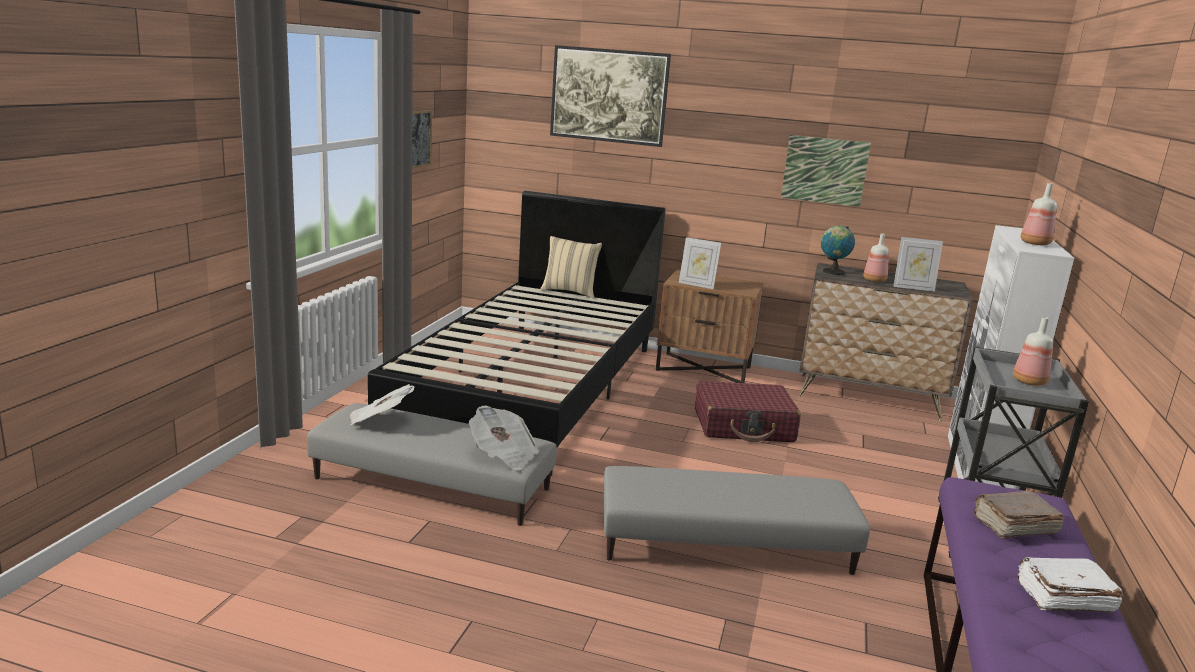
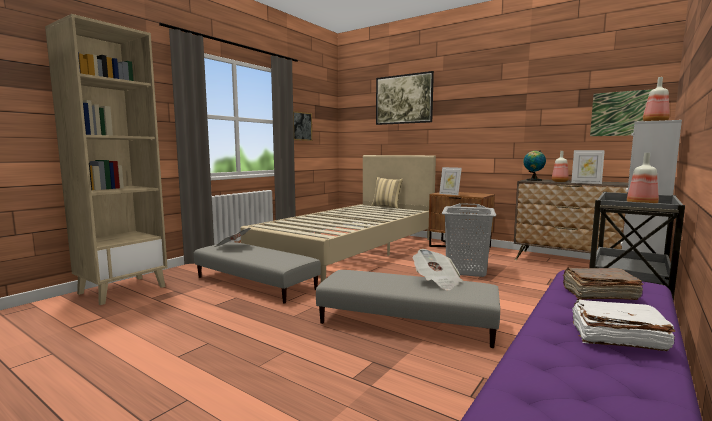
camera: 20 degrees right, 10 degrees down
(196, 524) = (123, 290): none -> beige bookcase
(503, 454) = (281, 261): newspaper -> newspaper (437, 282)
(533, 387) = (350, 250): black bed -> beige bed
(743, 426) = (466, 270): red suitcase -> grey laundry basket
(824, 170) = (526, 122): picture -> picture (622, 113)

